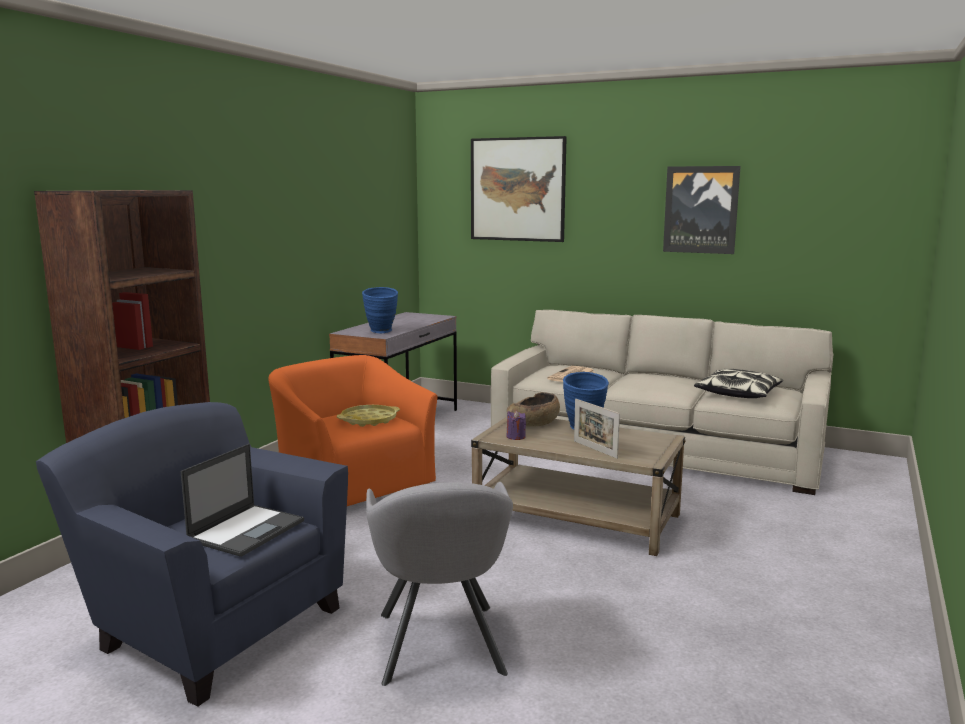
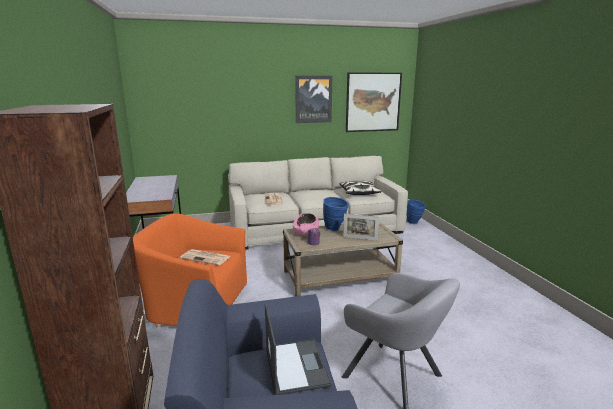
camera: 40 degrees left, 5 degrees up
(369, 420) = (206, 257): yellow tray -> newspaper
(381, 332) = (157, 195): blue vase -> blue vase (415, 223)
(517, 189) = (203, 89): picture -> picture (373, 102)
(533, 423) = (306, 232): brown bowl -> pink bowl

